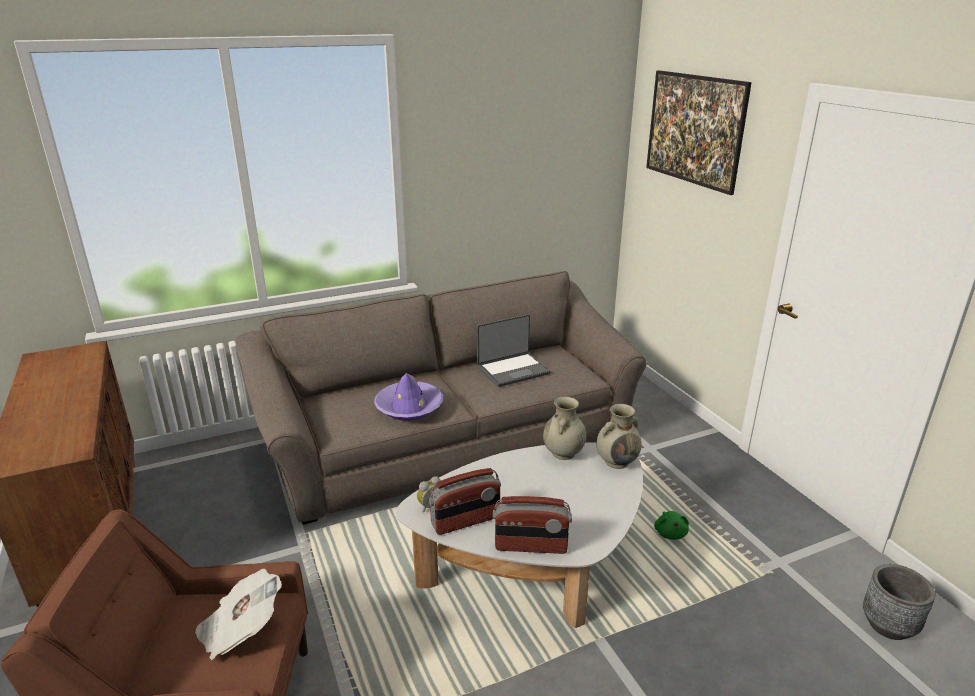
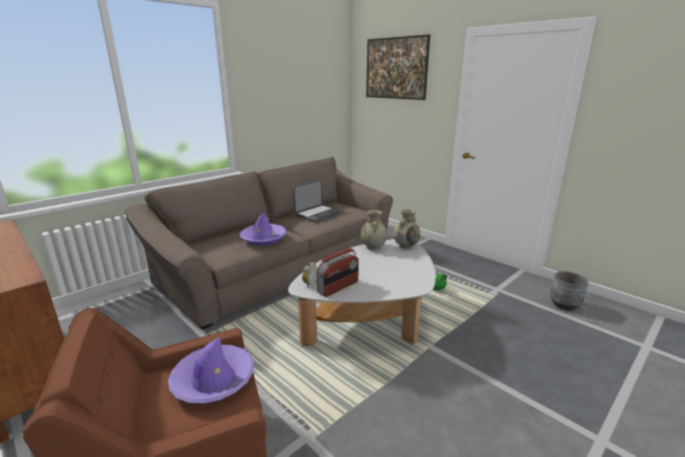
camera: 20 degrees left, 5 degrees down
(241, 629) = (213, 380): newspaper -> purple hat
(531, 546) = (387, 291): radio -> none

